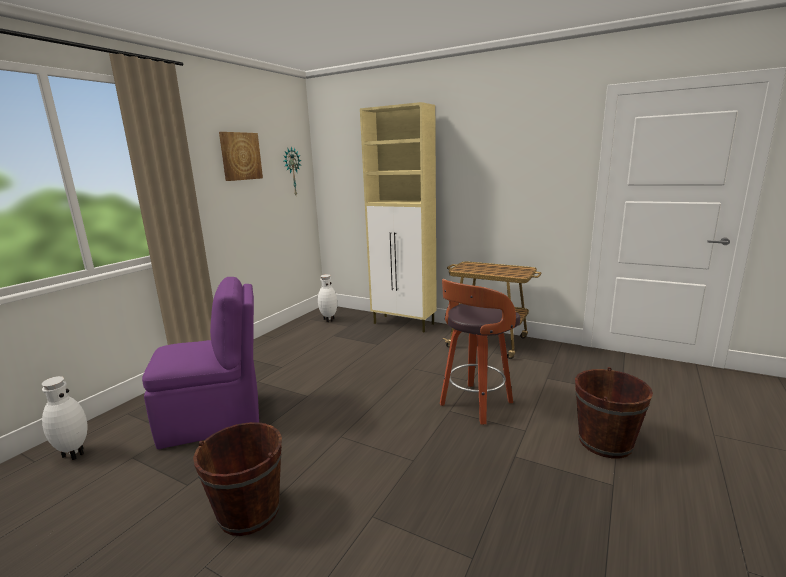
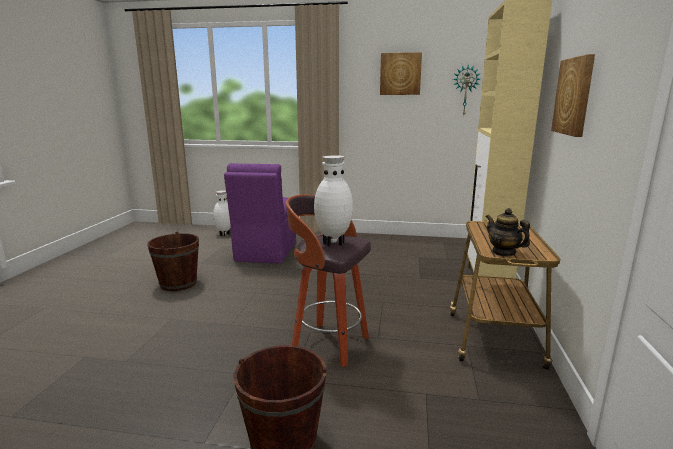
camera: 70 degrees right, 0 degrees up
(215, 419) = (265, 252): purple chair -> purple chair turned 45 degrees clockwise
(328, 320) = (450, 248): white vase -> white vase (333, 243)
(493, 172) = (574, 96): none -> picture
(519, 274) = (503, 252): none -> teapot

